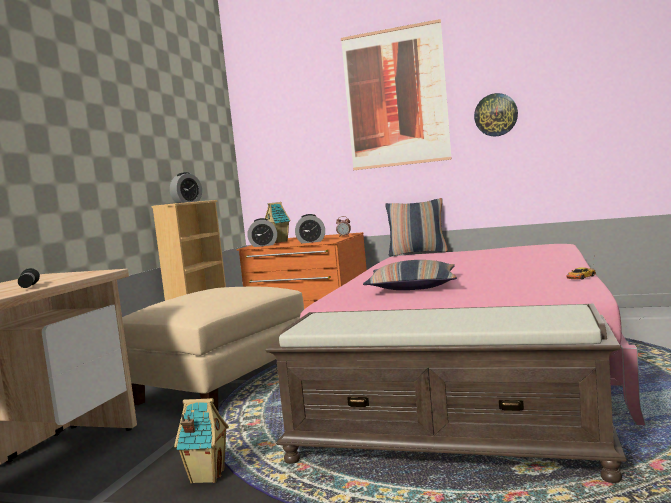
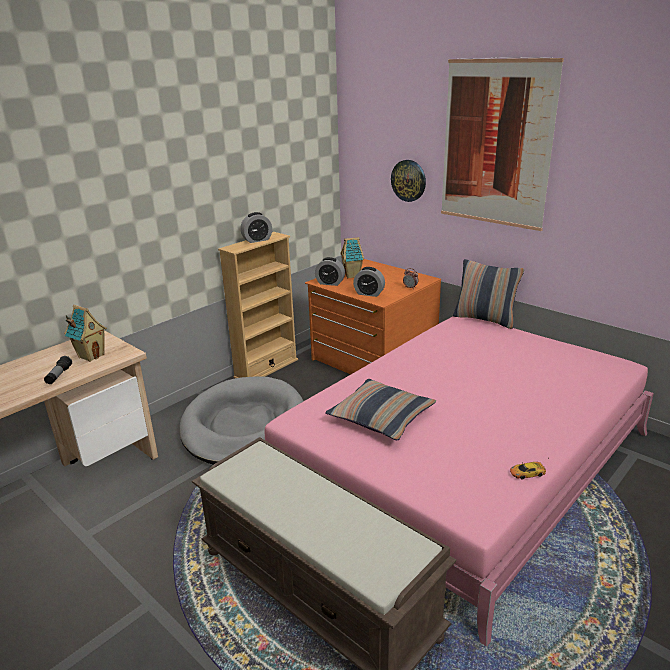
camera: 25 degrees right, 20 degrees up
(206, 476) = (158, 540): toy house -> toy house (91, 356)
(222, 385) = (244, 425): beige ottoman -> grey dog bed
(495, 115) = (602, 193): wall clock -> wall clock (408, 180)

